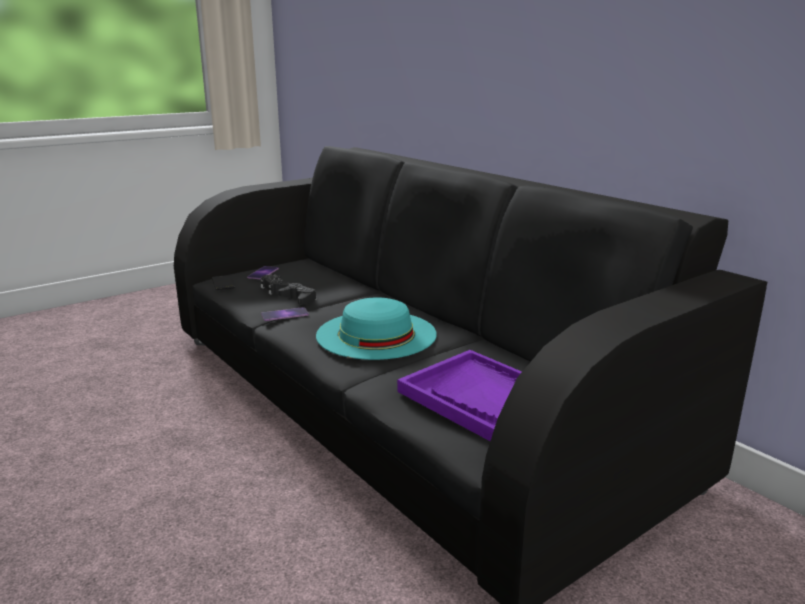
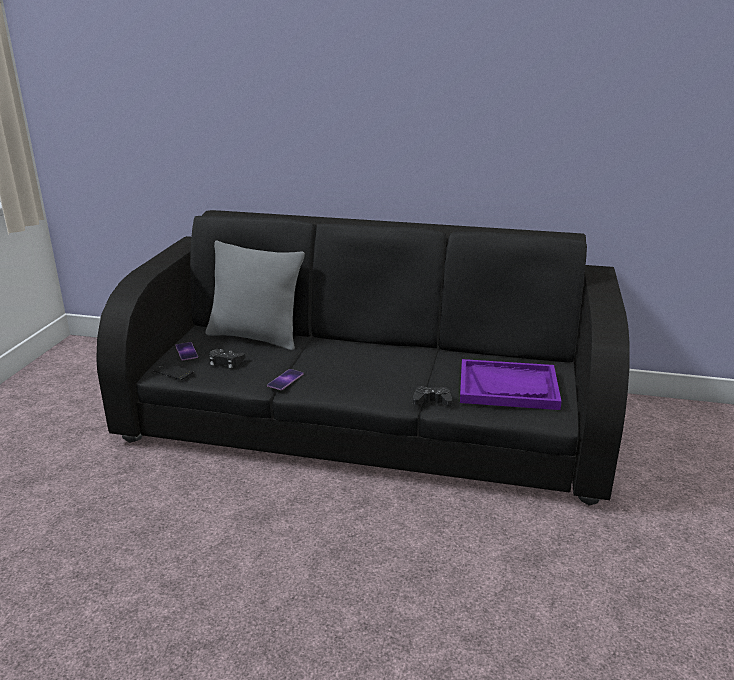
camera: 40 degrees left, 5 degrees up
(299, 299) = (267, 364): black game controller -> black game controller (432, 401)
(335, 278) = (255, 337): none -> grey pillow
(376, 334) = (377, 370): turquoise hat -> none

